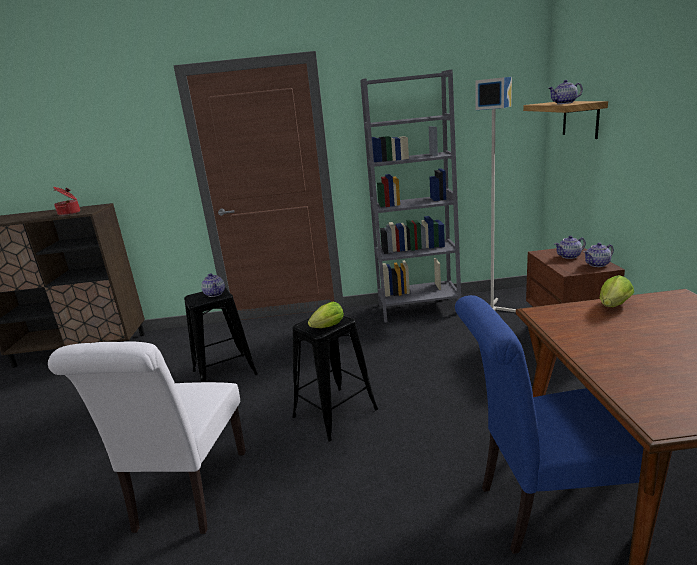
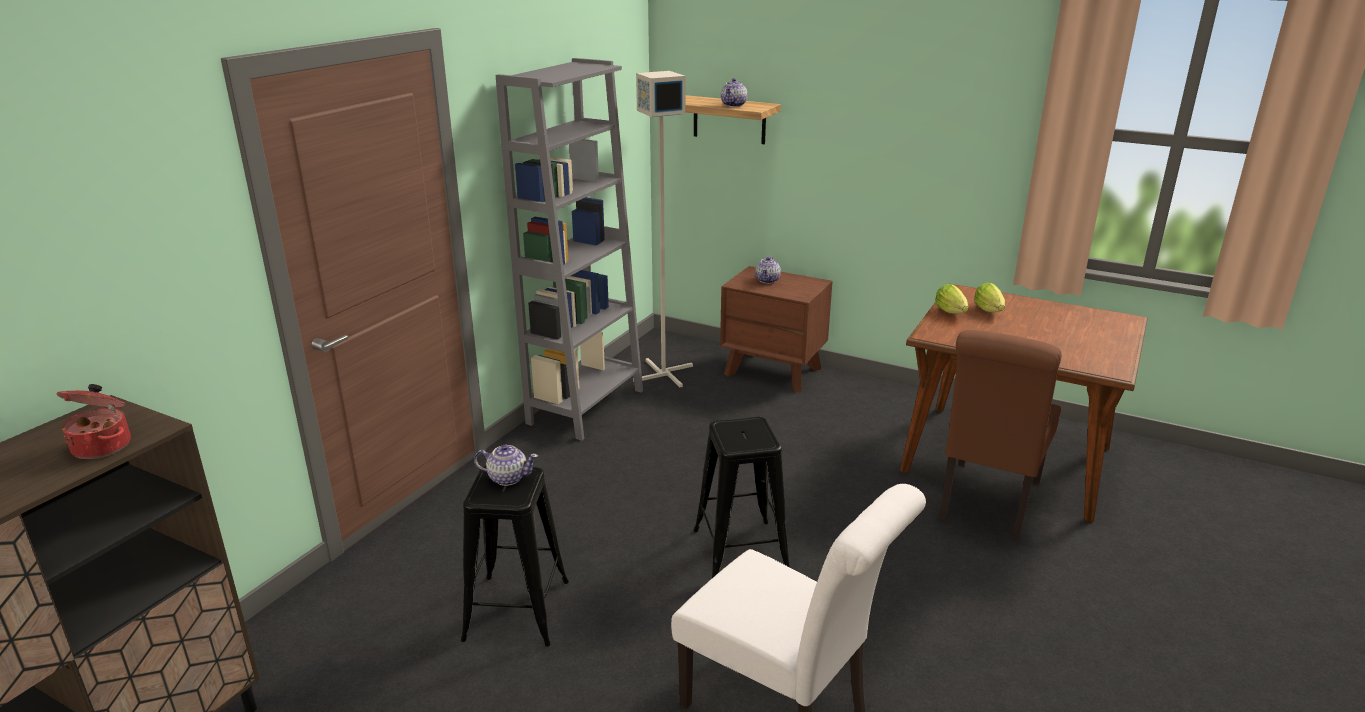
camera: 60 degrees left, 5 degrees up
(326, 328) = (762, 436): lettuce -> lettuce (990, 312)
(546, 510) = (987, 504): blue chair -> brown chair
(597, 264) = (806, 282): teapot -> none

